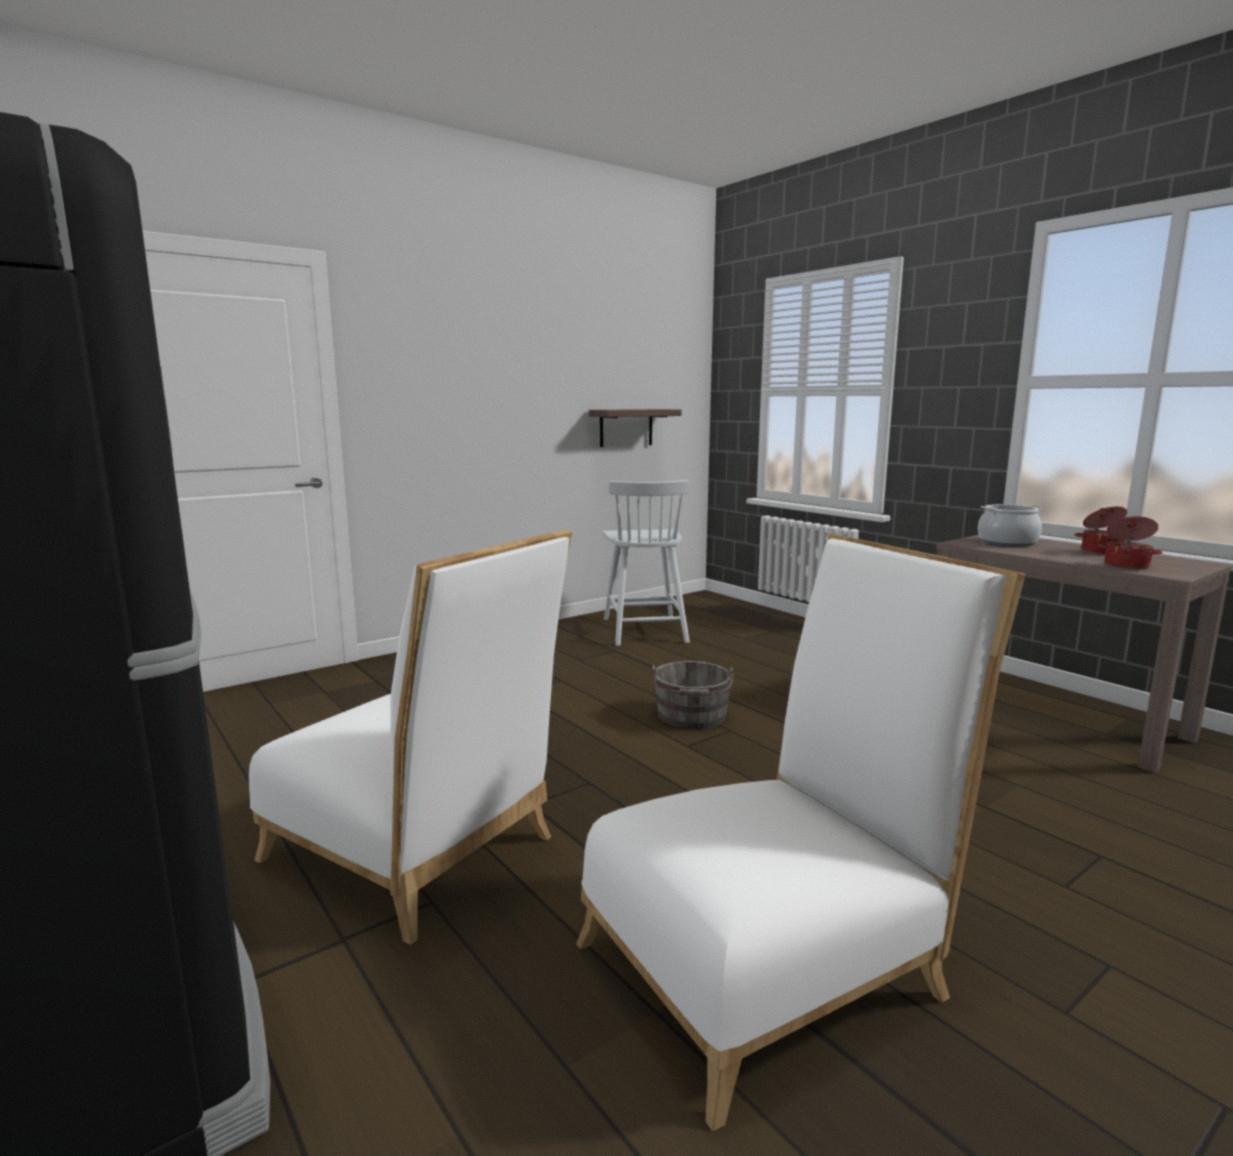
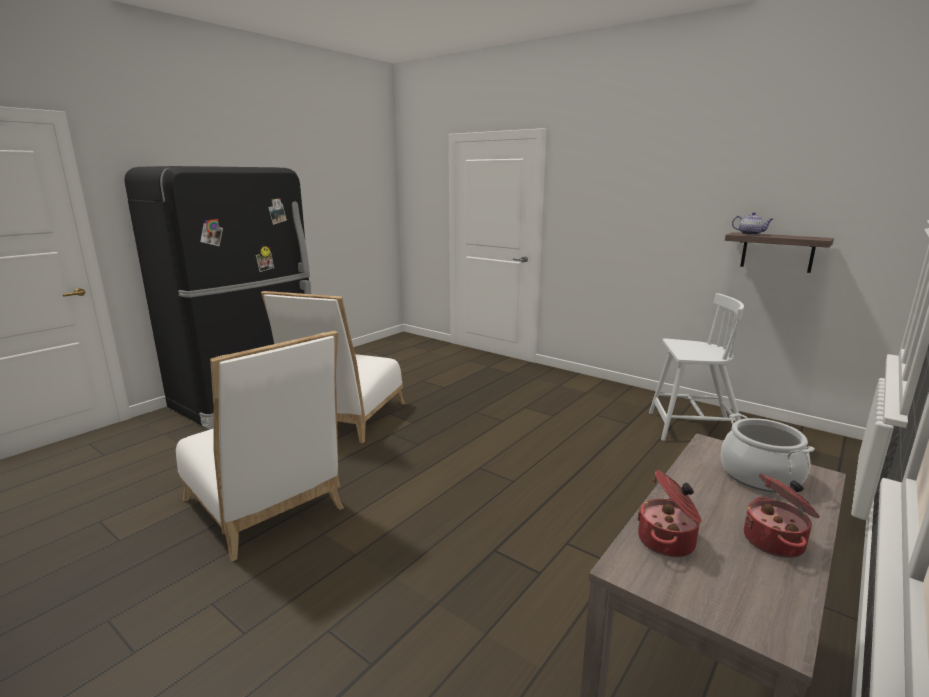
camera: 75 degrees right, 5 degrees up
(615, 409) = (750, 234): none -> teapot
(644, 630) = (693, 428): white chair -> white chair turned 150 degrees counterclockwise
(691, 717) = (526, 465): grey bucket -> none

